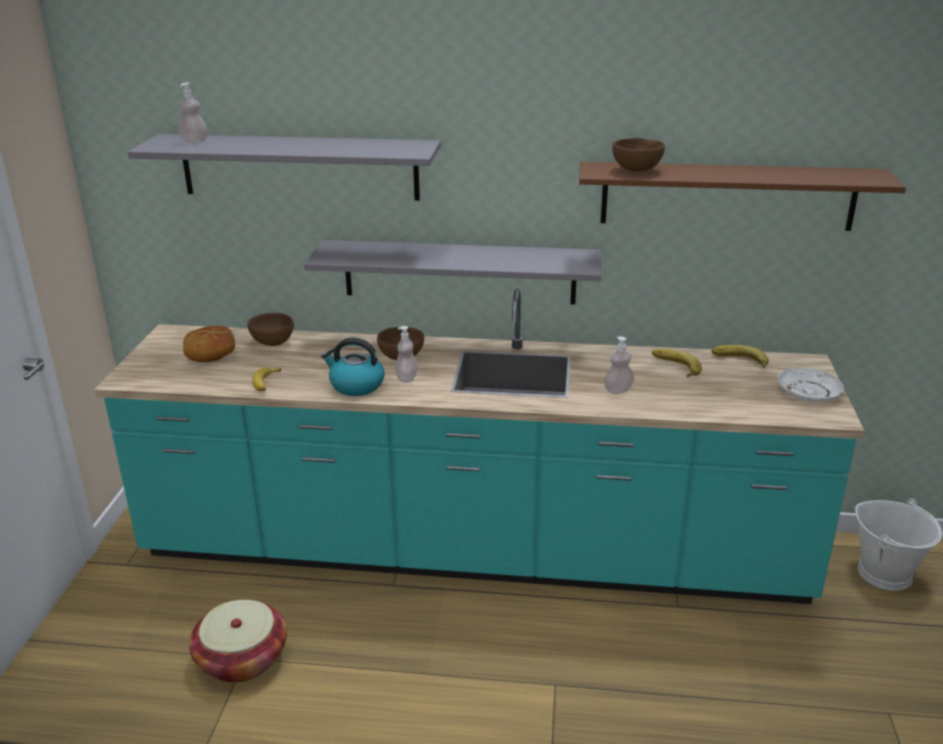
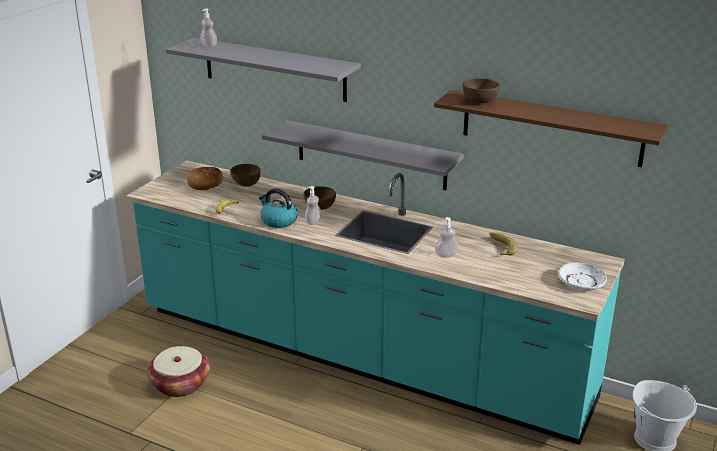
camera: 20 degrees right, 0 degrees up
(739, 361) = (551, 251): banana -> none

